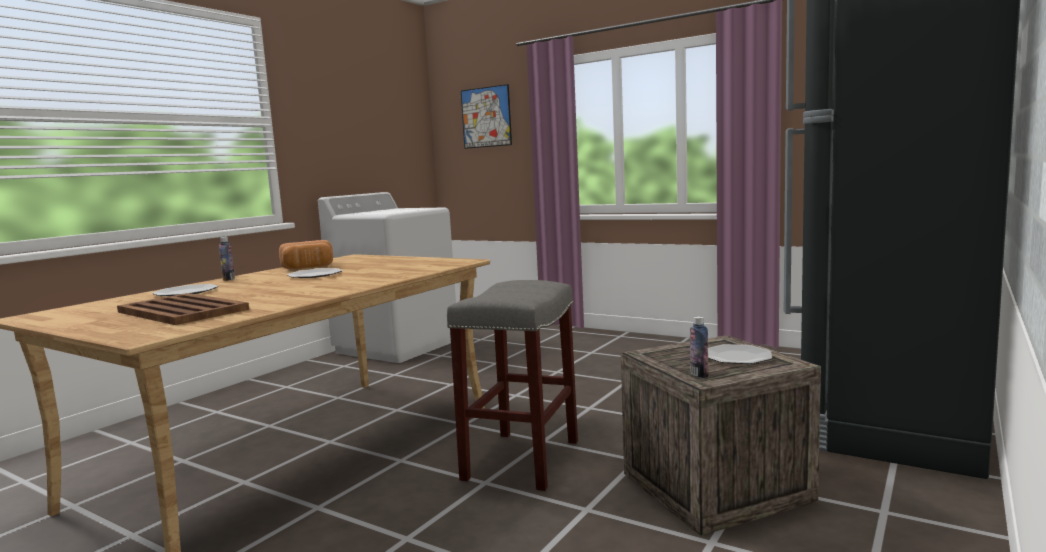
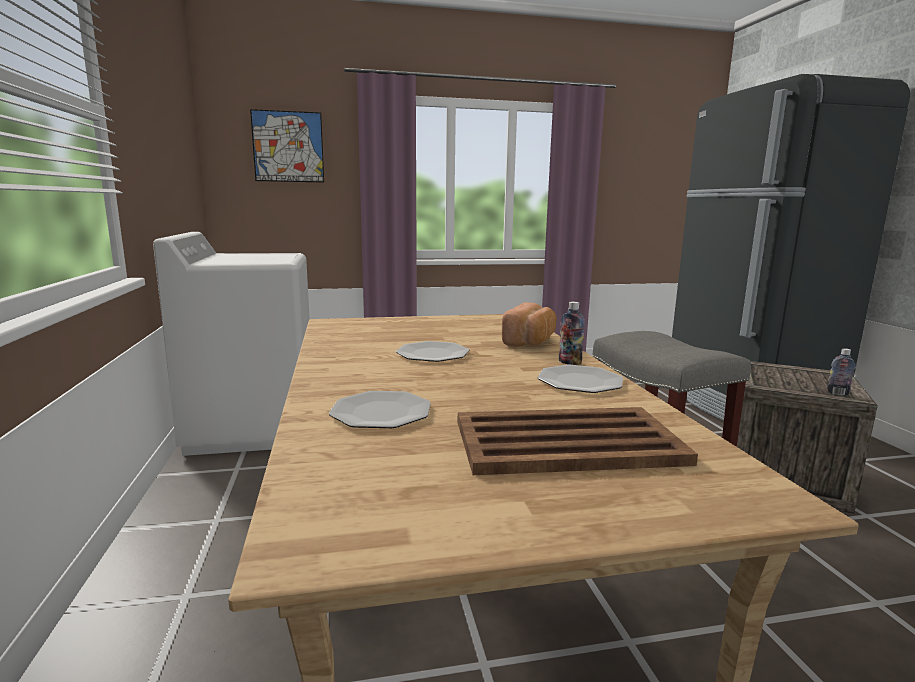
camera: 45 degrees left, 5 degrees up
(229, 279) = (327, 378): bottle -> bottle (569, 362)
(308, 268) = (359, 345): bread -> bread (530, 342)
(737, 357) = (802, 375): plate -> plate (580, 381)

